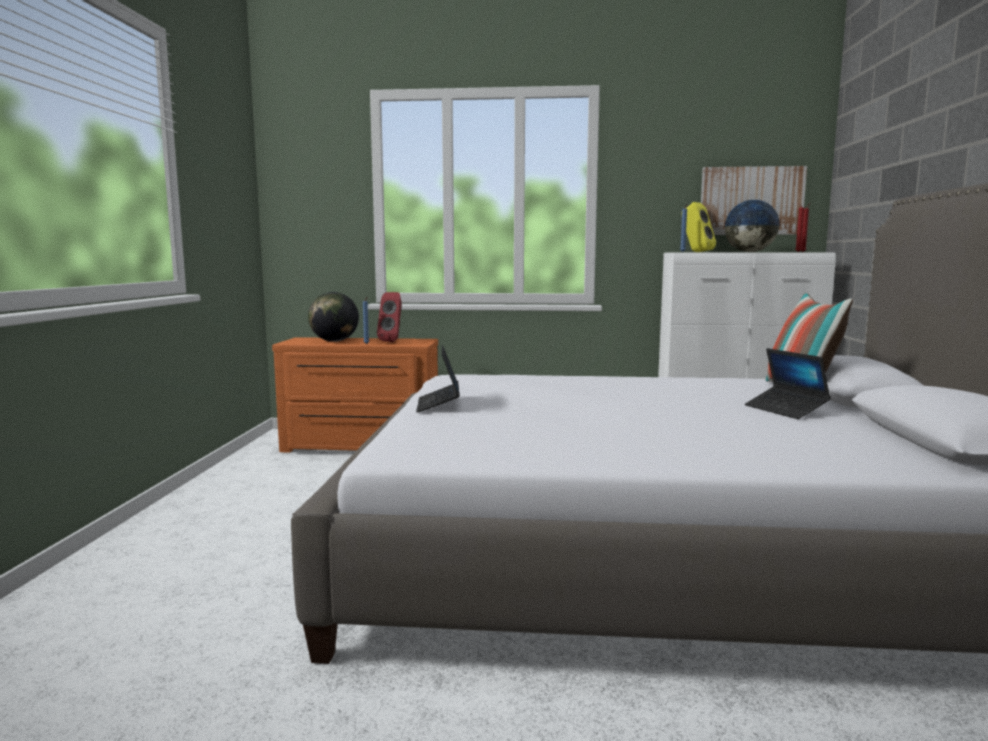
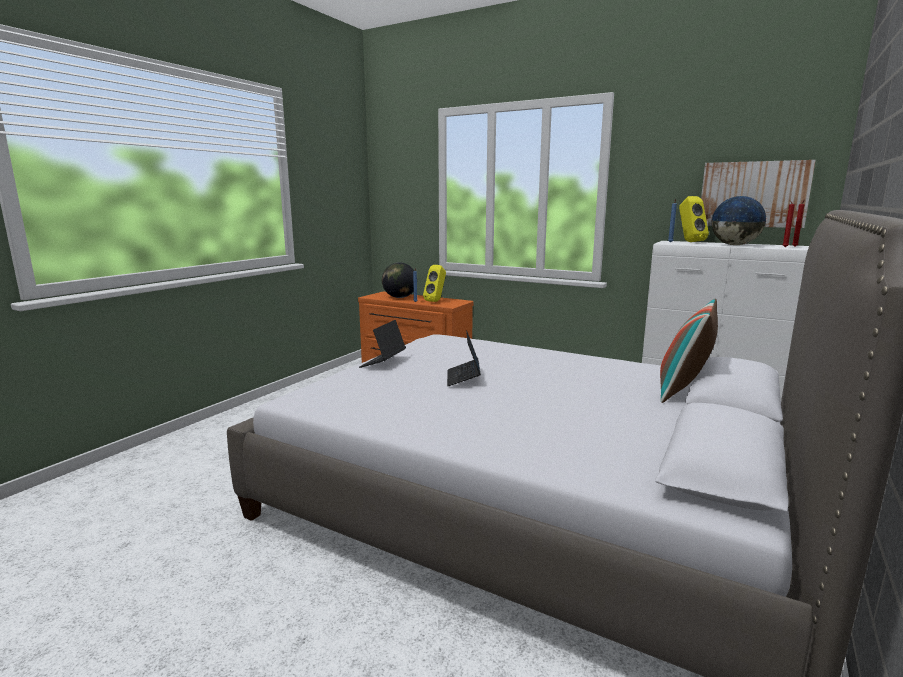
camera: 25 degrees right, 5 degrees up
(392, 341) = (436, 301): red speaker -> yellow speaker
(785, 410) = (631, 406): laptop -> laptop (463, 378)

